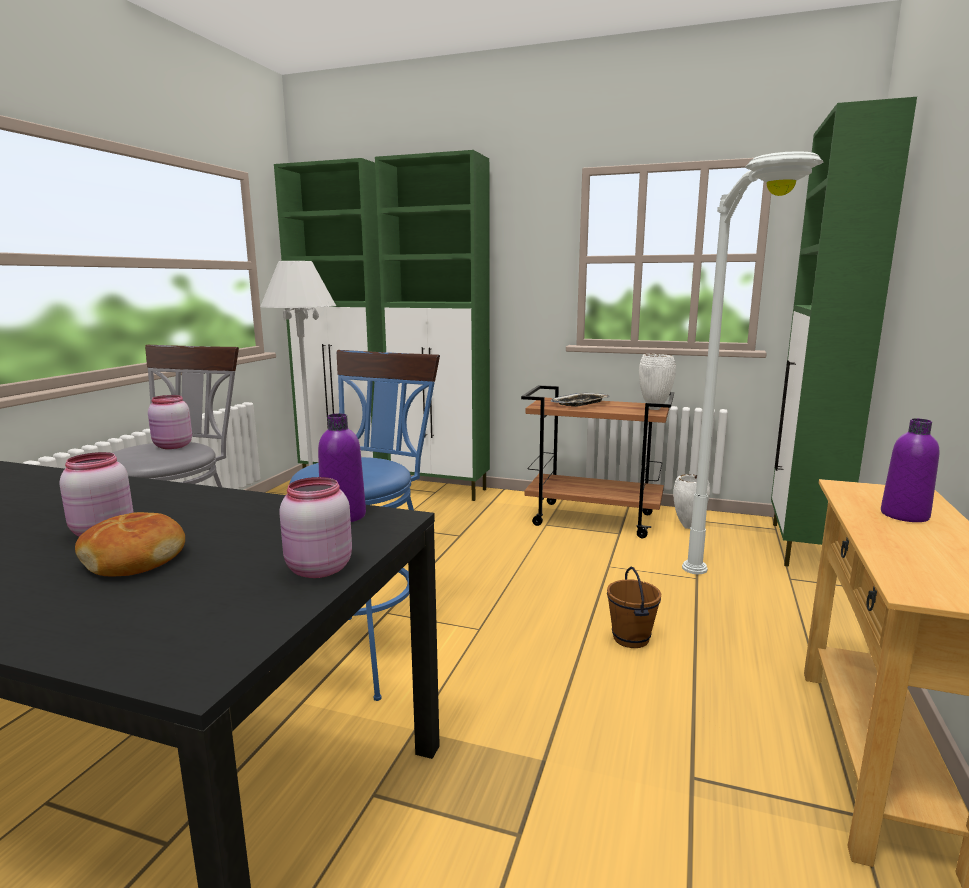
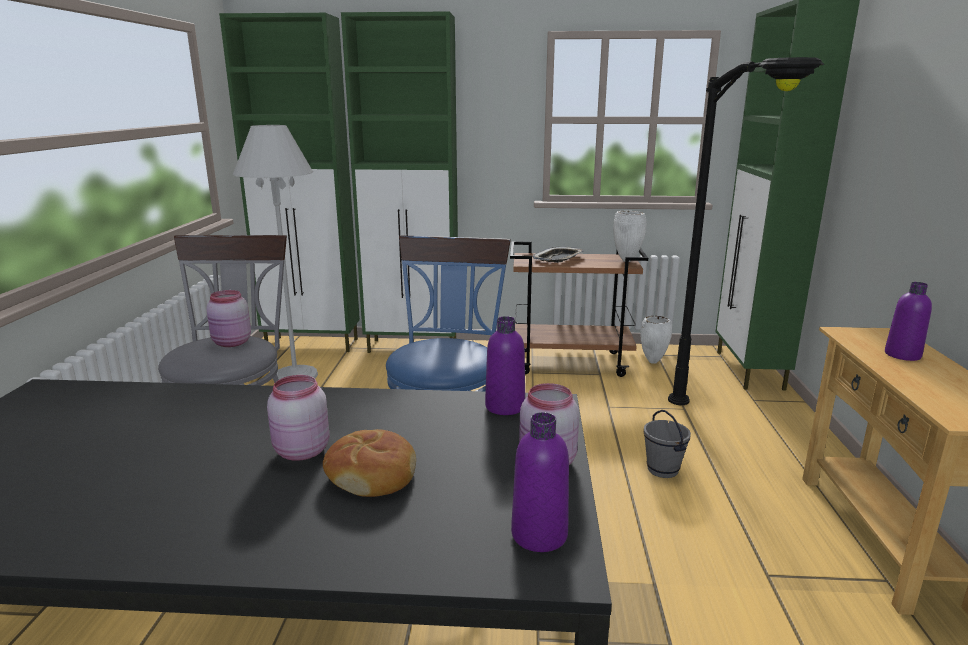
camera: 15 degrees left, 5 degrees up
(218, 634) = (539, 534): none -> purple bottle
(631, 638) = (663, 470): brown bucket -> grey bucket
(721, 607) = (716, 432): white floor lamp -> black floor lamp

